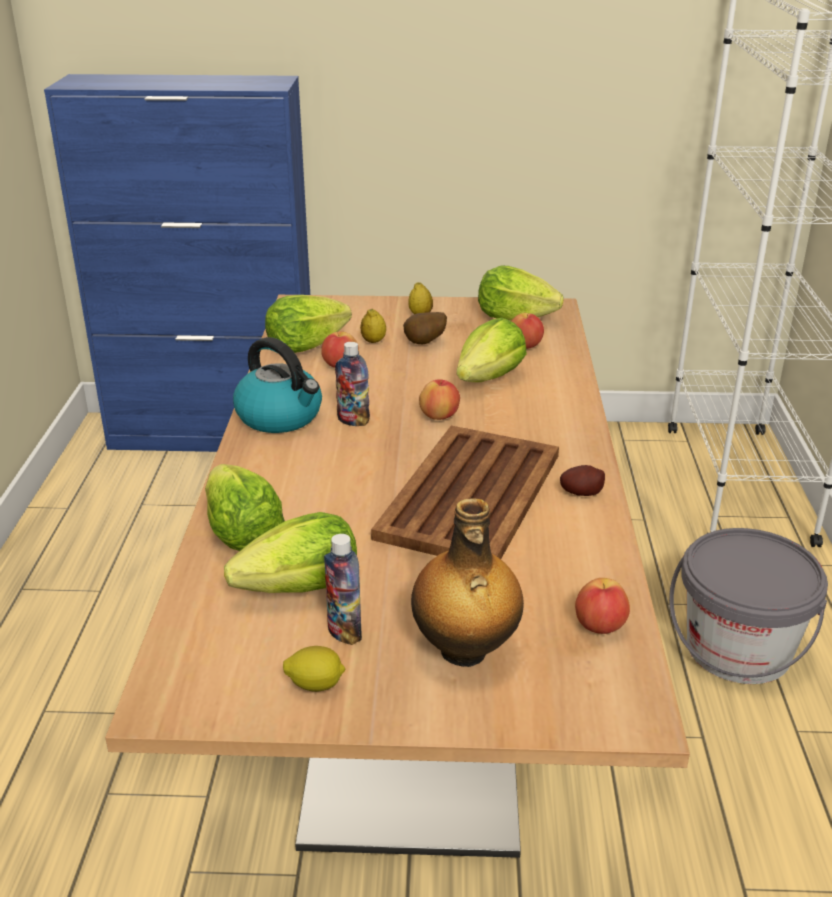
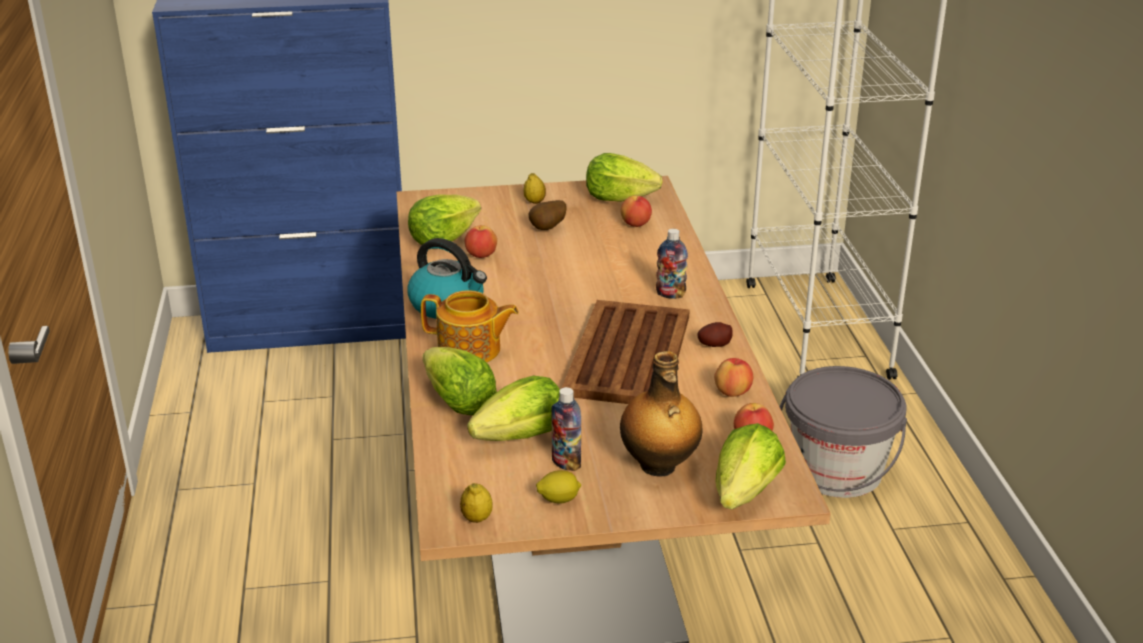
camera: 10 degrees left, 0 degrees up
(284, 472) = (470, 350): none -> teapot
(353, 421) = (511, 303): bottle -> bottle (670, 294)
(373, 341) = (501, 230): lemon -> lemon (477, 518)
(439, 416) = (582, 293): apple -> apple (732, 392)
(490, 379) = (614, 256): lettuce -> lettuce (745, 493)

